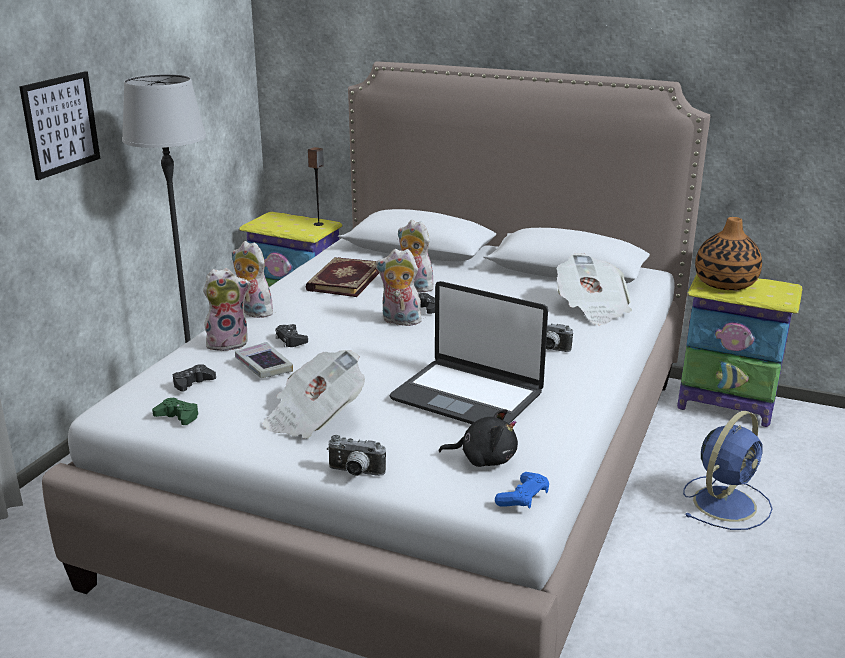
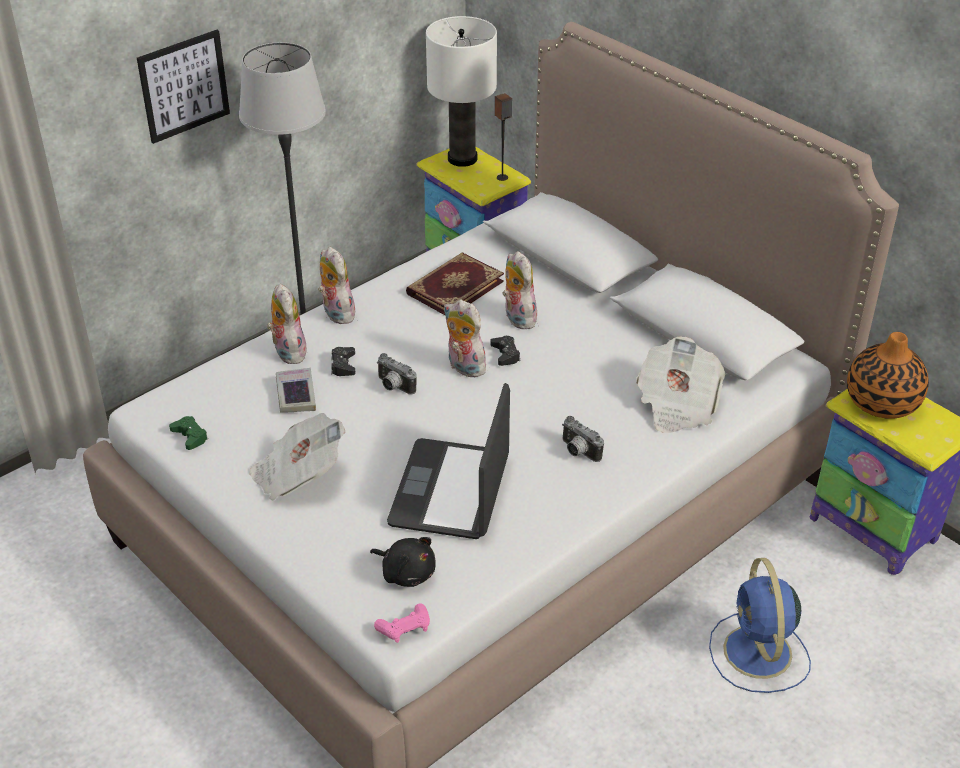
camera: 25 degrees right, 15 degrees up
(193, 383) = (223, 399): black game controller -> none
(228, 343) = (287, 352): plush toy -> plush toy turned 120 degrees counterclockwise
(276, 219) = (462, 158): none -> white table lamp
(355, 473) = (287, 552): camera -> camera (393, 387)
(468, 396) = (451, 491): laptop -> laptop turned 45 degrees clockwise
(523, 498) = (404, 628): blue game controller -> pink game controller
(726, 502) = (758, 654): blue fan -> blue fan turned 105 degrees clockwise

